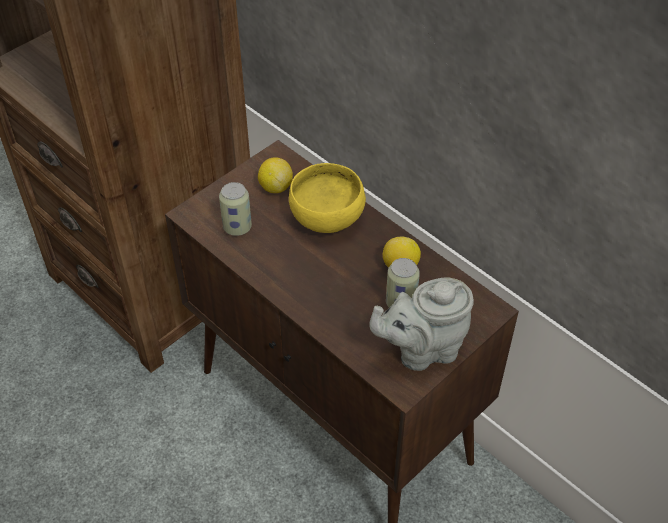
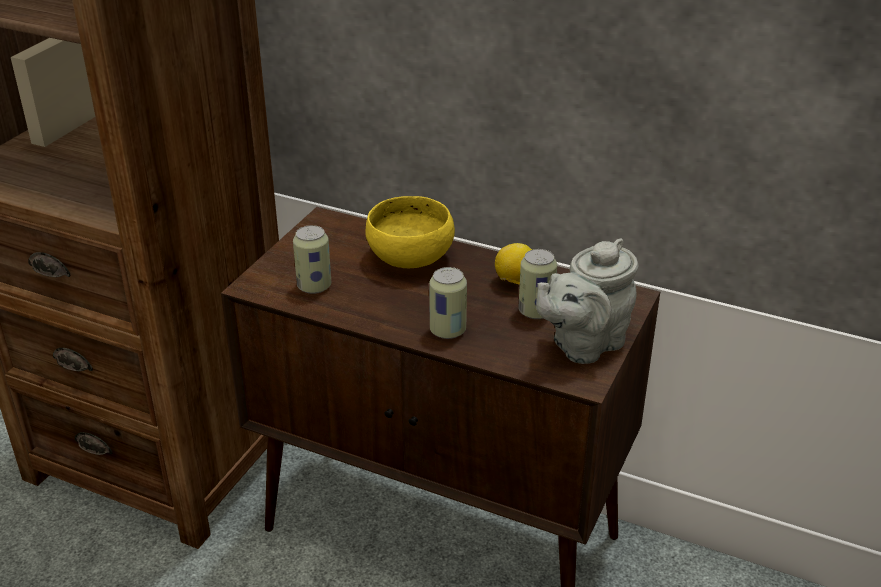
camera: 20 degrees left, 15 degrees down
(275, 187) = (338, 244): lemon -> none
(320, 303) = (447, 331): none -> can

